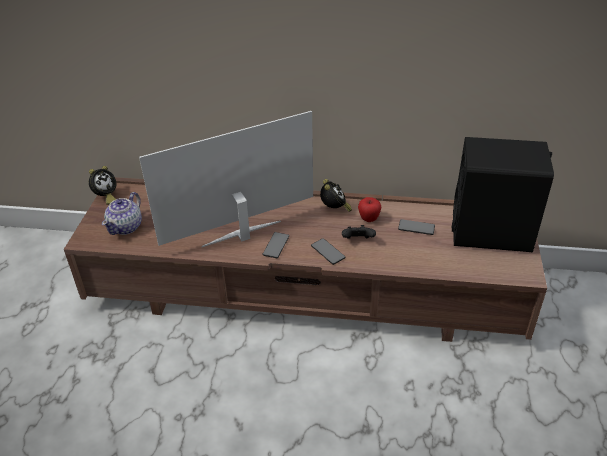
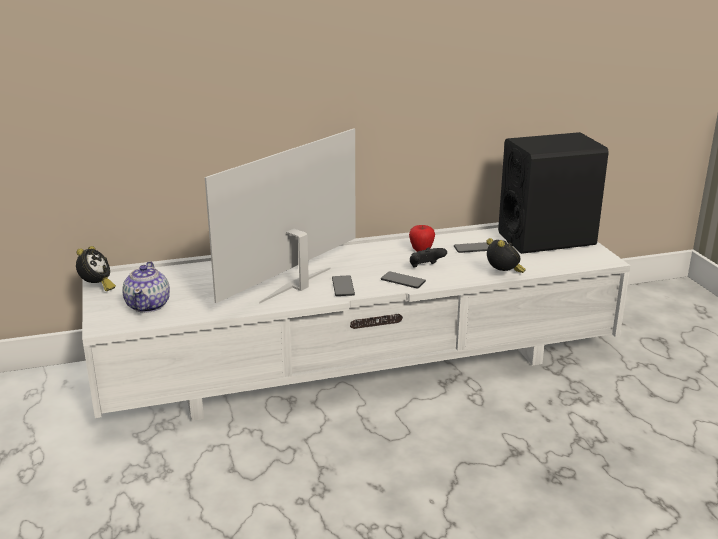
camera: 25 degrees left, 15 degrees down
(305, 289) = (358, 358): brown tv stand -> white tv stand
(334, 209) = (379, 250): alarm clock -> alarm clock (503, 275)

